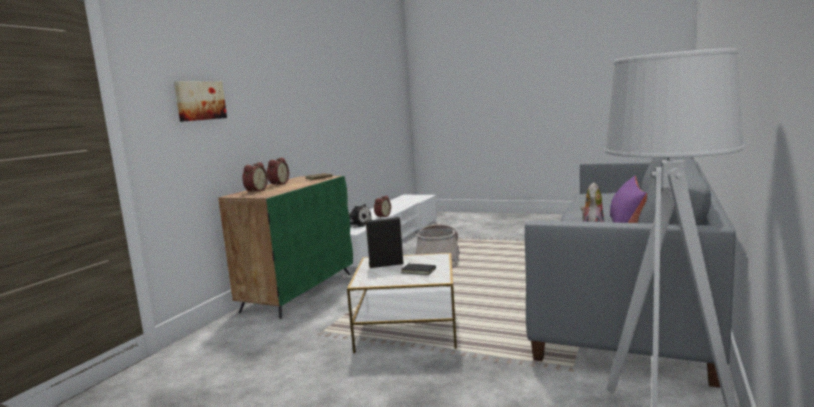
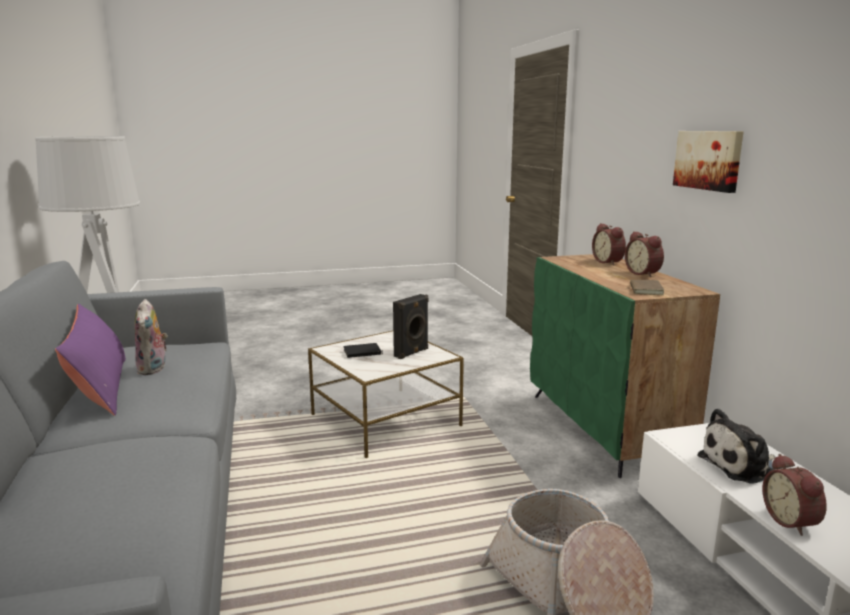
camera: 140 degrees right, 5 degrees up
(199, 100) = (622, 134): picture -> picture (709, 160)

